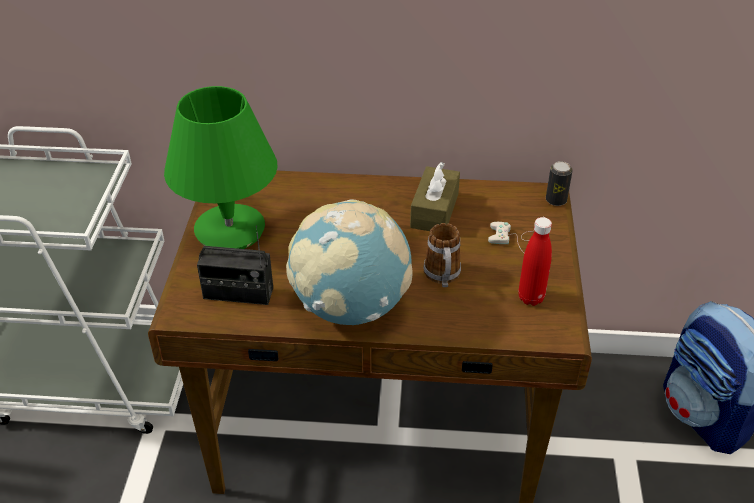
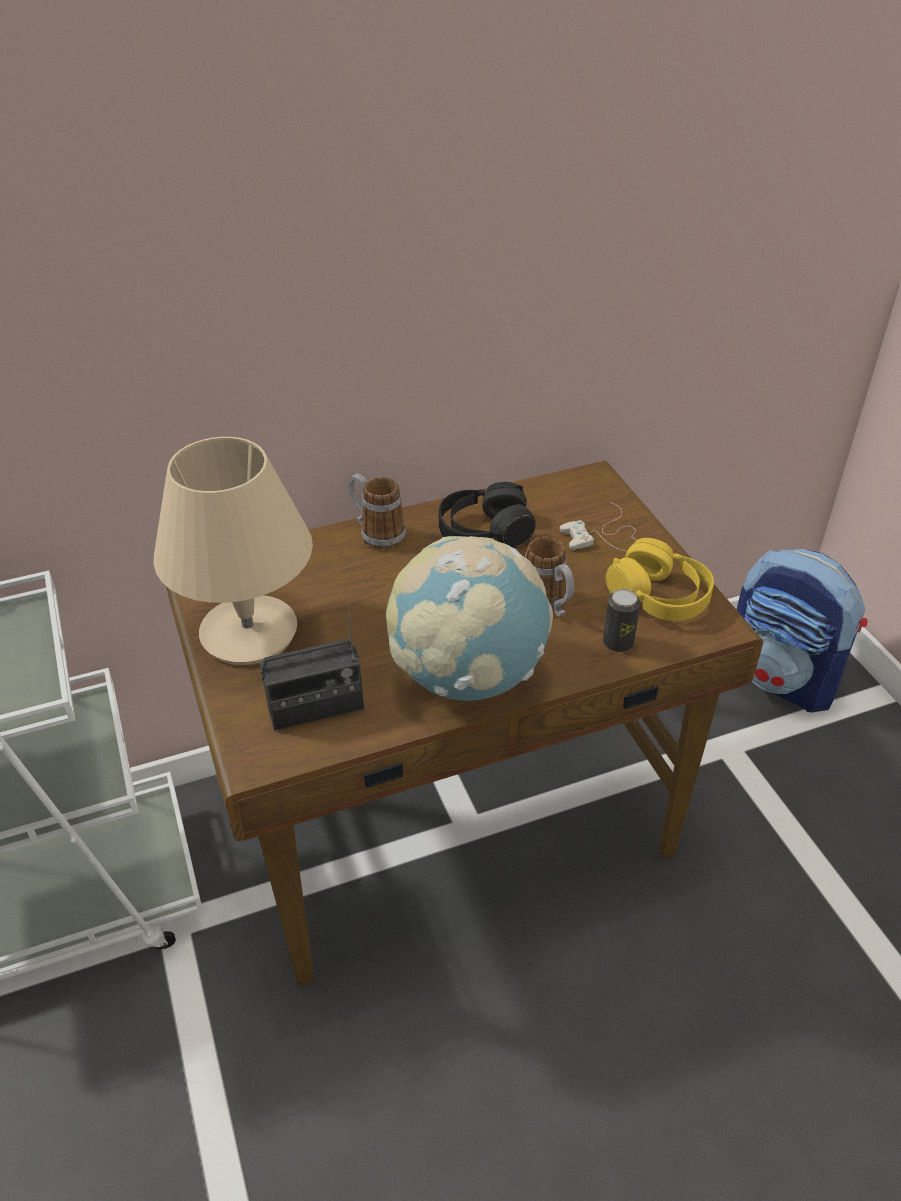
camera: 25 degrees left, 0 degrees up
(230, 230) = (250, 632): green table lamp -> beige table lamp
(358, 188) = (376, 533): none -> mug
(434, 210) = (484, 532): brown tissue box -> black headphones
(531, 298) = (659, 597): red bottle -> yellow headphones
(556, 200) = (608, 481): can -> can (618, 643)

